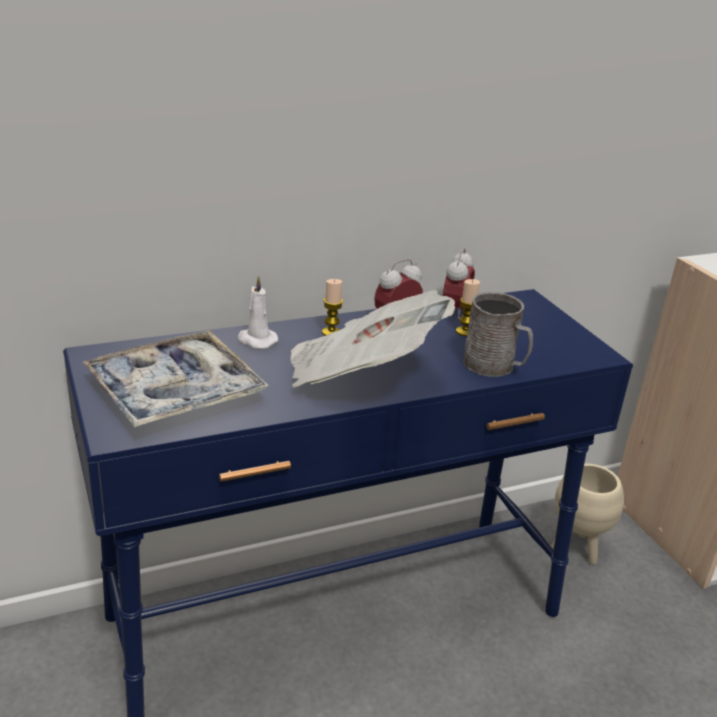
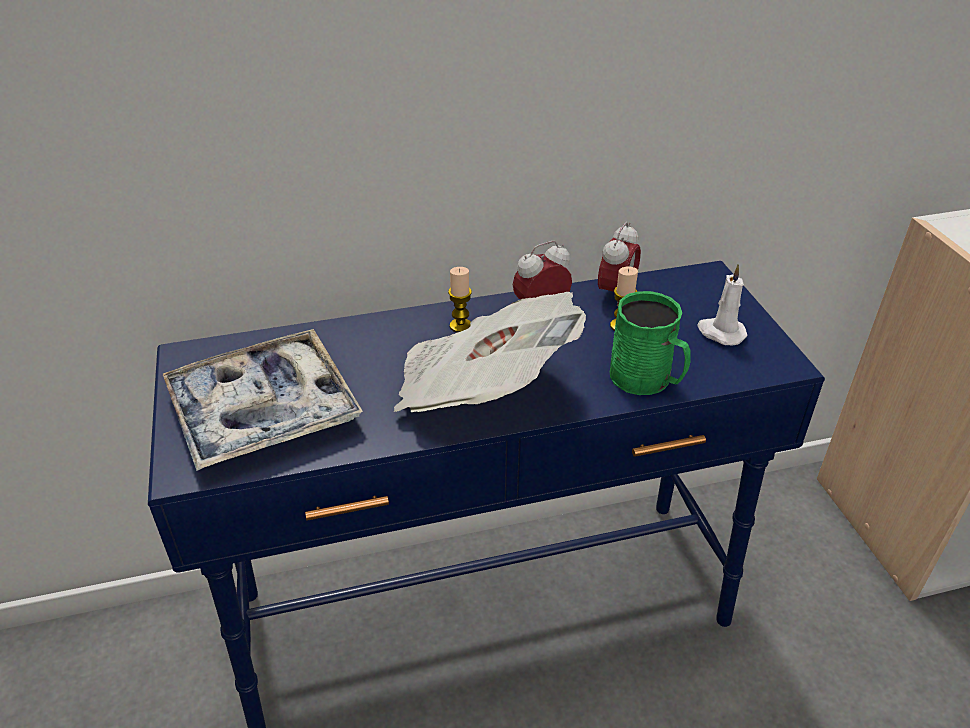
camera: 10 degrees right, 10 degrees up
(256, 340) = (371, 337): white candle -> white candle (720, 332)
(495, 366) = (647, 379): grey mug -> green mug
(577, 549) = (765, 542): beige planter -> none

